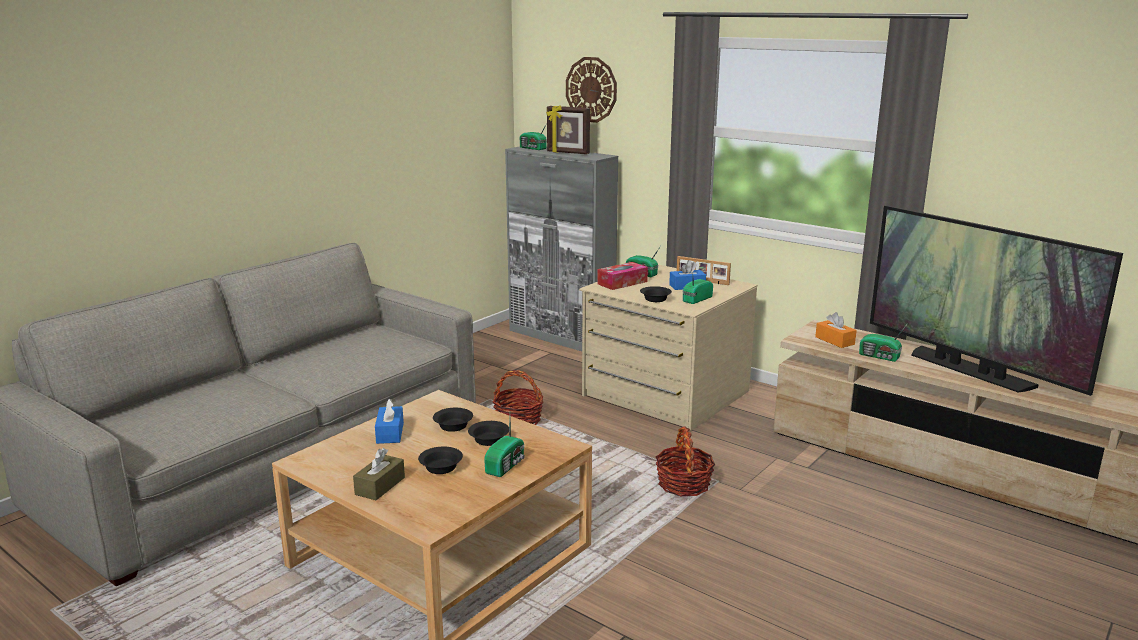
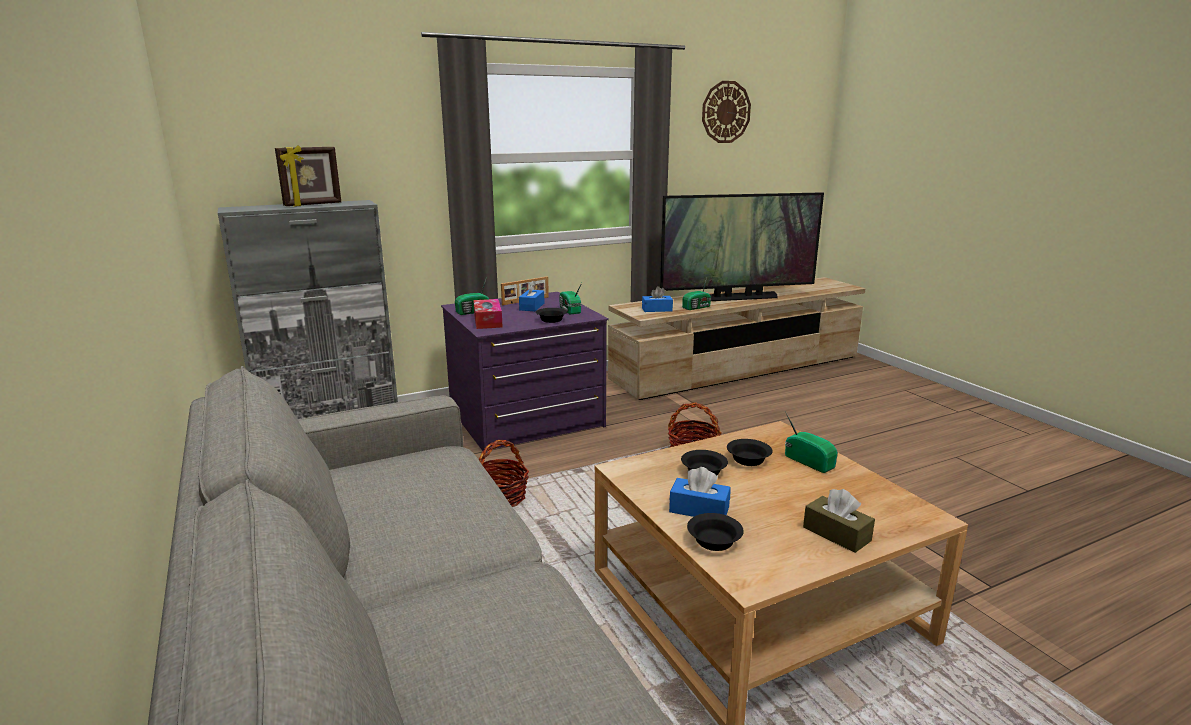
camera: 65 degrees left, 0 degrees up
(441, 467) = (802, 493): black bowl -> black bowl (712, 541)
(533, 148) = (250, 208): radio -> none
(591, 89) = (311, 126): wall clock -> wall clock (725, 112)
(664, 394) = (526, 418): beige dresser -> purple dresser
(834, 340) = (657, 309): orange tissue box -> blue tissue box

